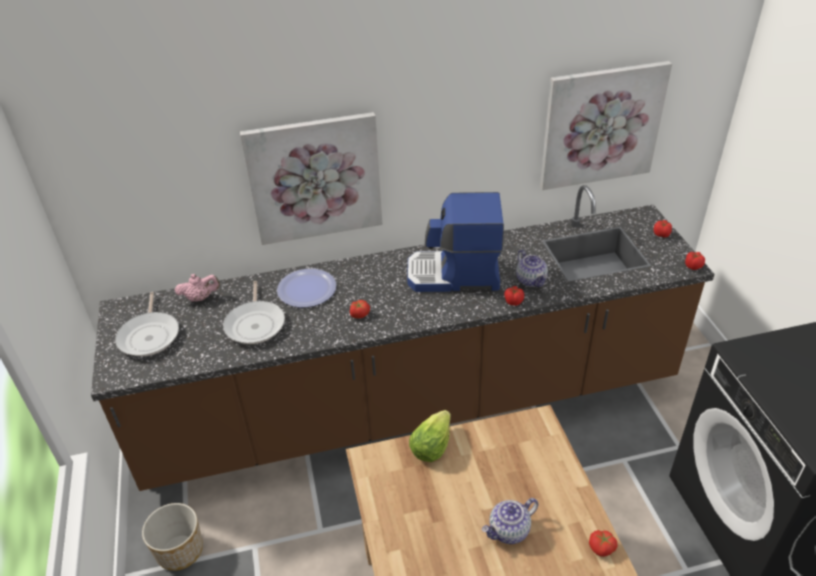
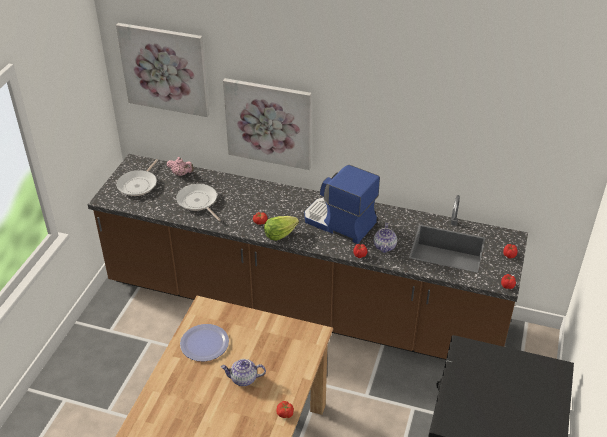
camera: 30 degrees right, 0 degrees up
(179, 550) = (111, 323): planter -> none
(255, 324) = (198, 202): frying pan -> frying pan turned 120 degrees clockwise
(306, 289) = (243, 194): plate -> plate (204, 343)
(431, 447) = (242, 316): lettuce -> lettuce (279, 234)
(601, 125) = (484, 155): picture -> picture (165, 69)

